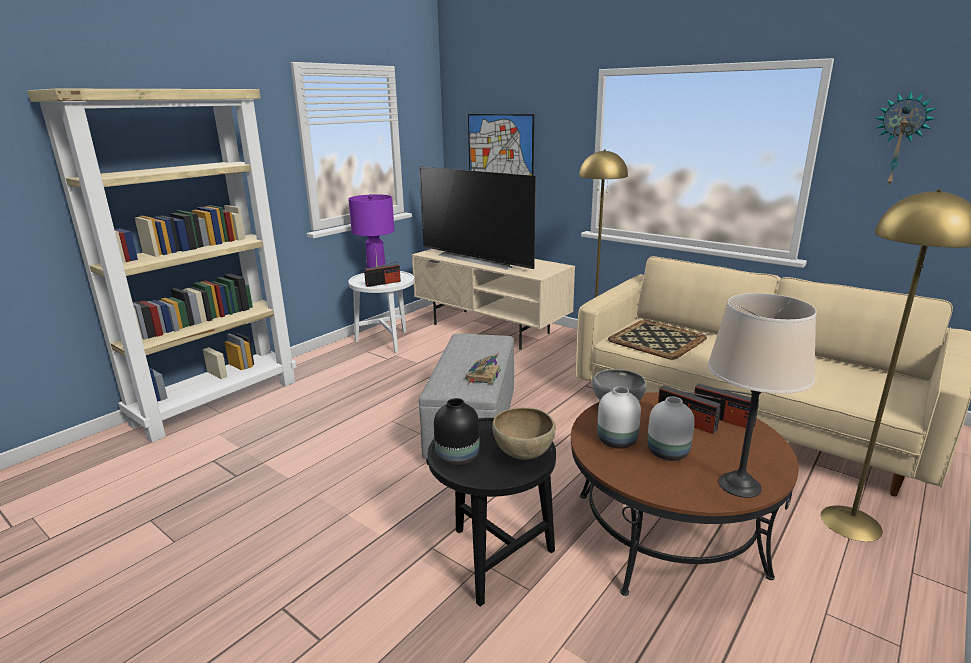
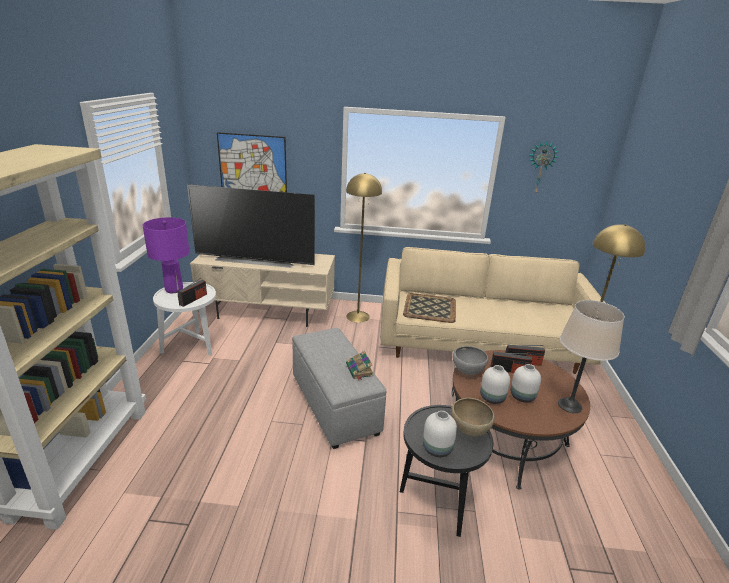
camera: 35 degrees left, 5 degrees up
(458, 457) = (437, 448): black vase -> white vase

